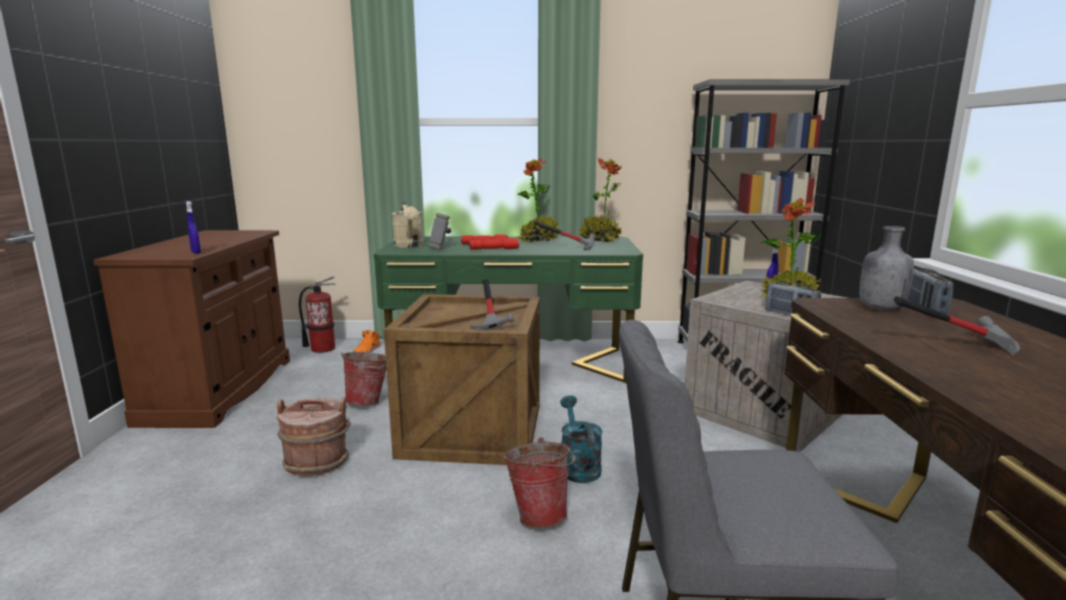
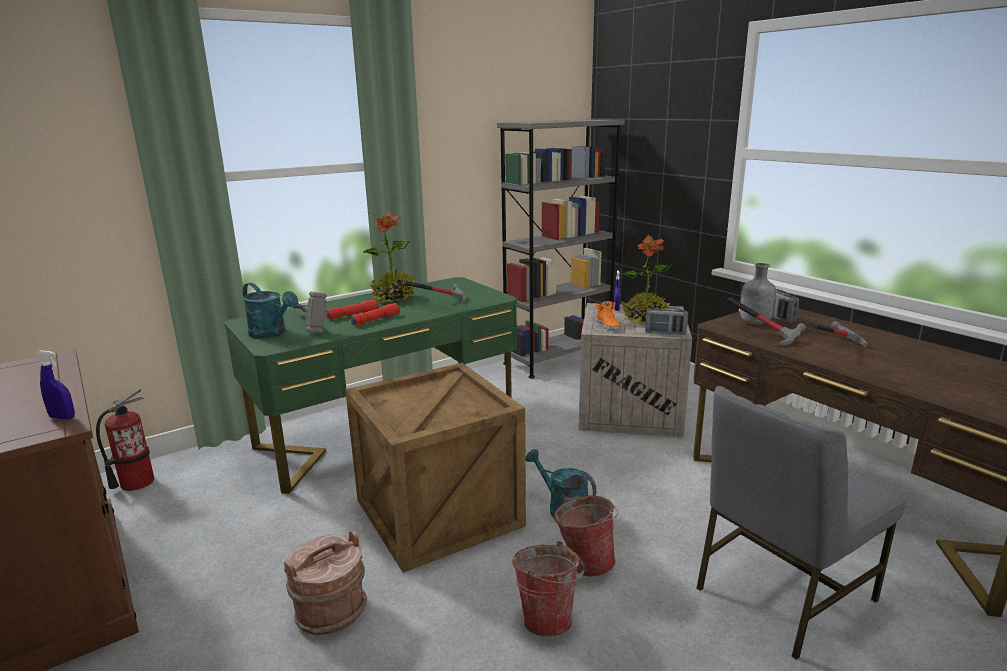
camera: 35 degrees left, 5 degrees up
(367, 350) = (202, 466): orange shoe -> orange shoe (608, 325)
(370, 402) = (294, 524): bucket -> bucket (548, 617)
(409, 246) = (272, 334): beige watering can -> turquoise watering can
(492, 321) = (461, 402): hammer -> hammer (766, 335)
(600, 240) = (448, 286): potted plant -> none

